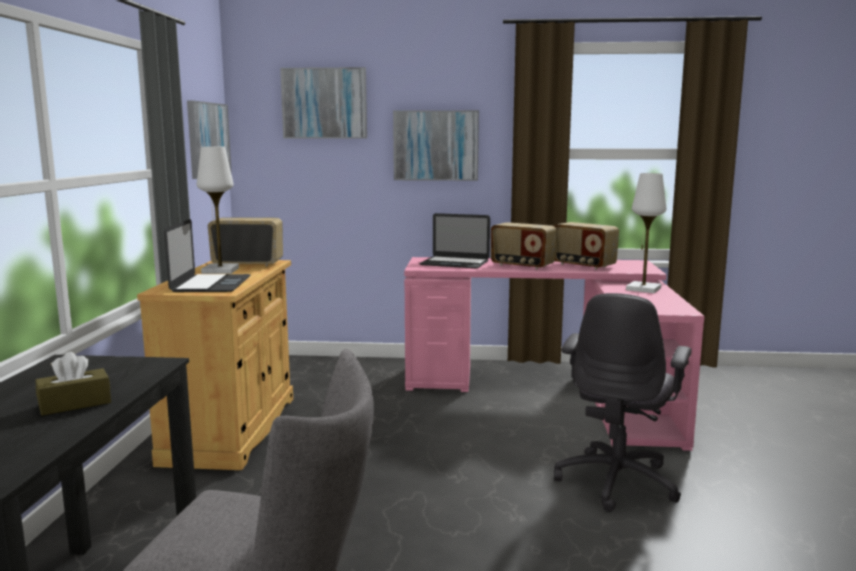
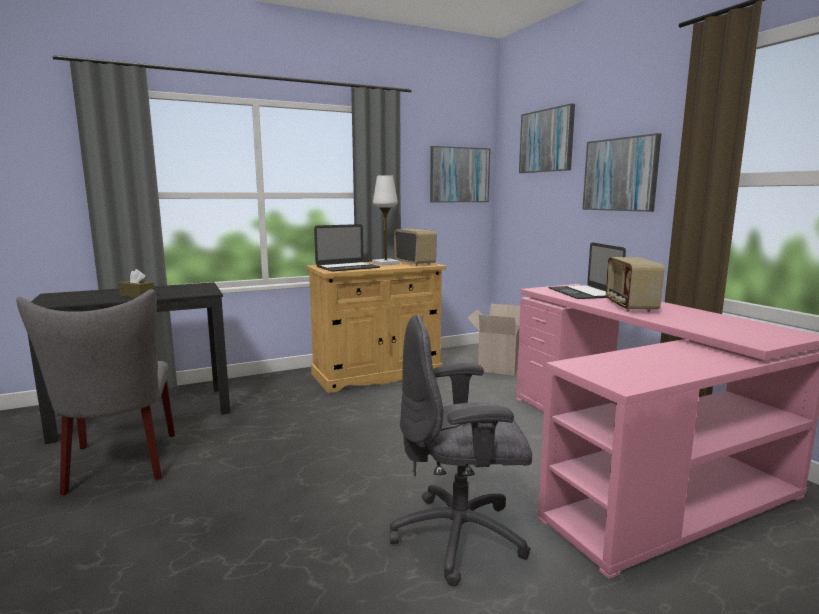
camera: 60 degrees right, 0 degrees up
(317, 372) = (498, 366): none -> cardboard box
(583, 265) = (698, 320): radio -> none
(643, 289) = (696, 359): white table lamp -> none

